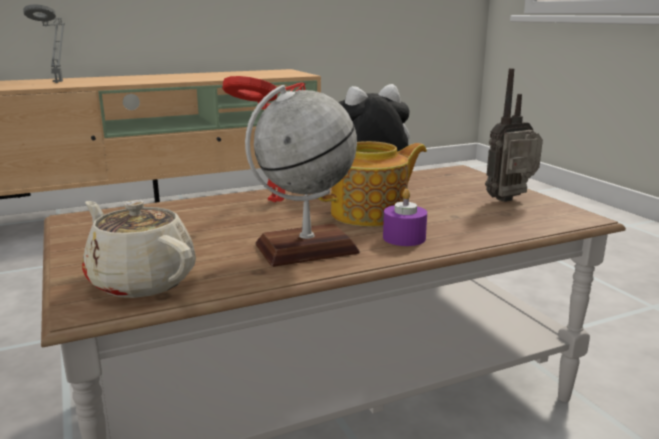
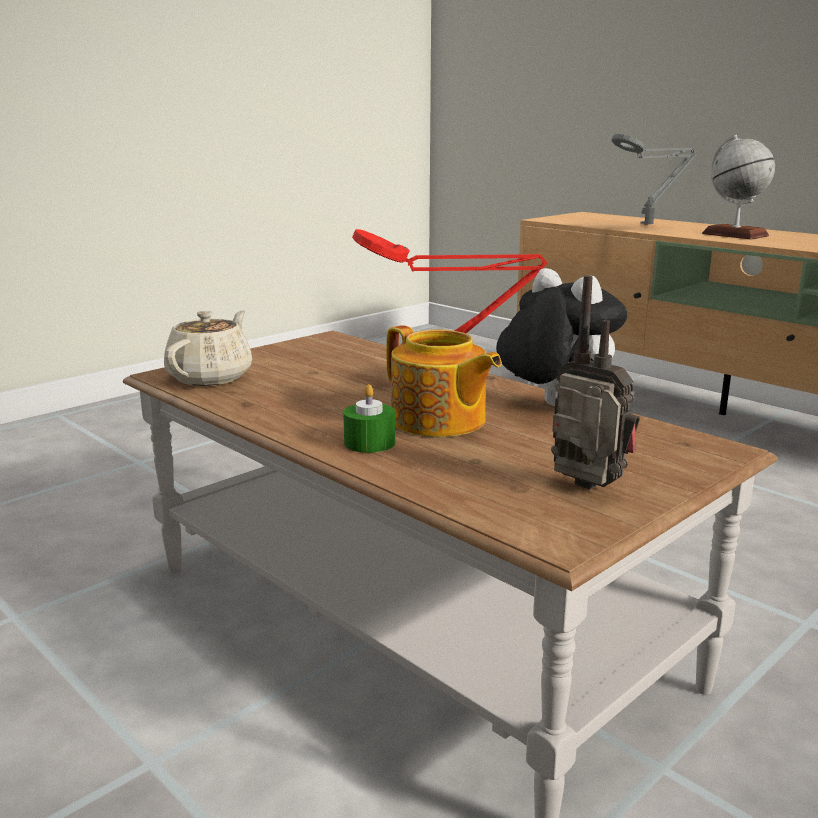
camera: 70 degrees right, 0 degrees up
(306, 248) = (309, 410): globe -> globe (734, 235)
(404, 238) = (369, 443): purple candle -> green candle

